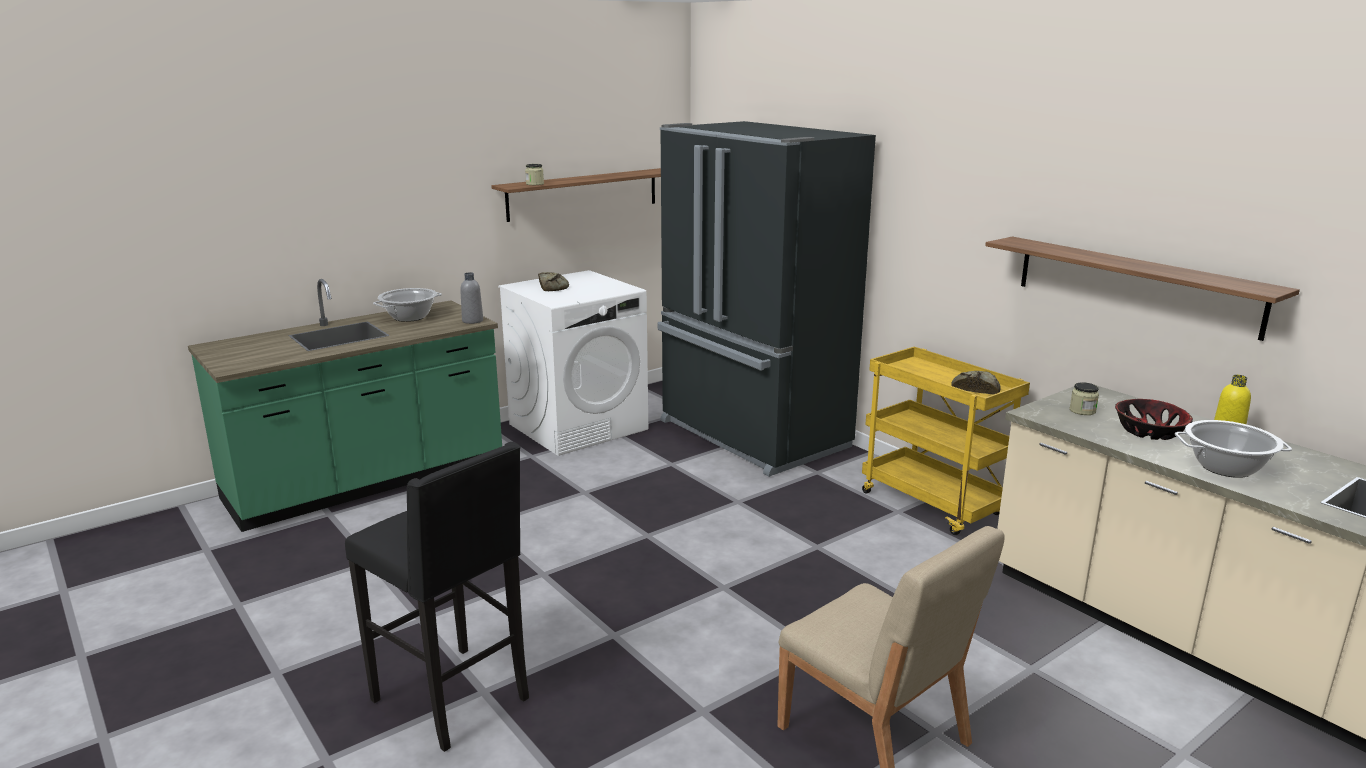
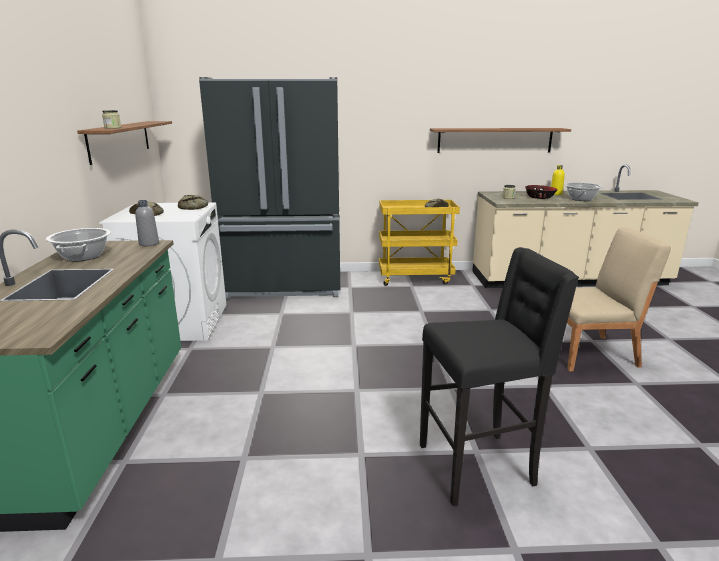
camera: 55 degrees left, 0 degrees up
(608, 290) = (194, 207): none -> bread

